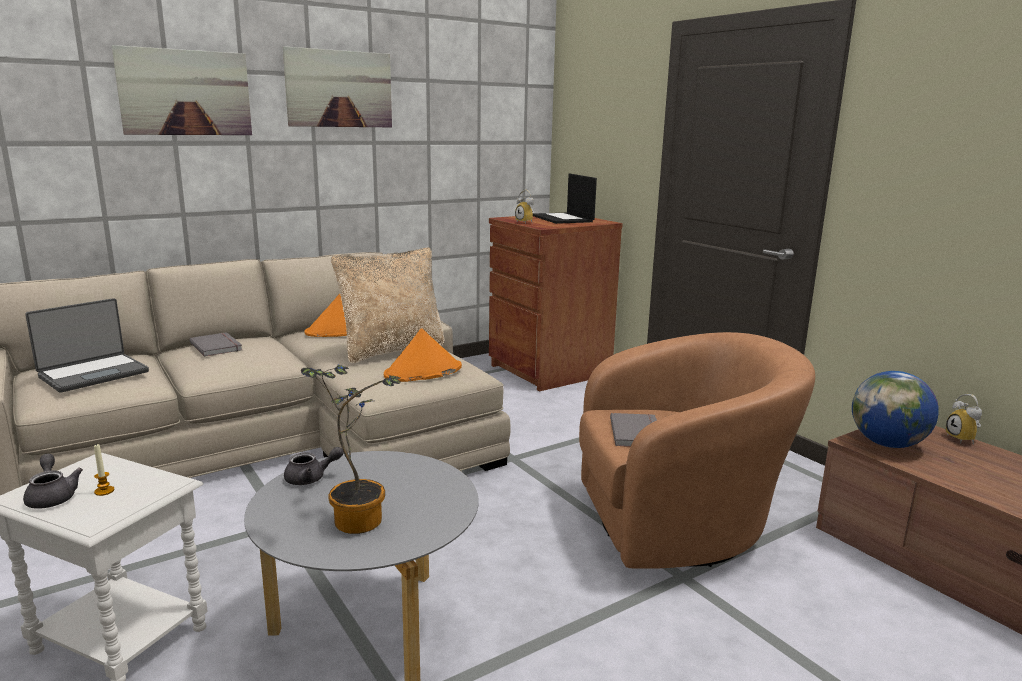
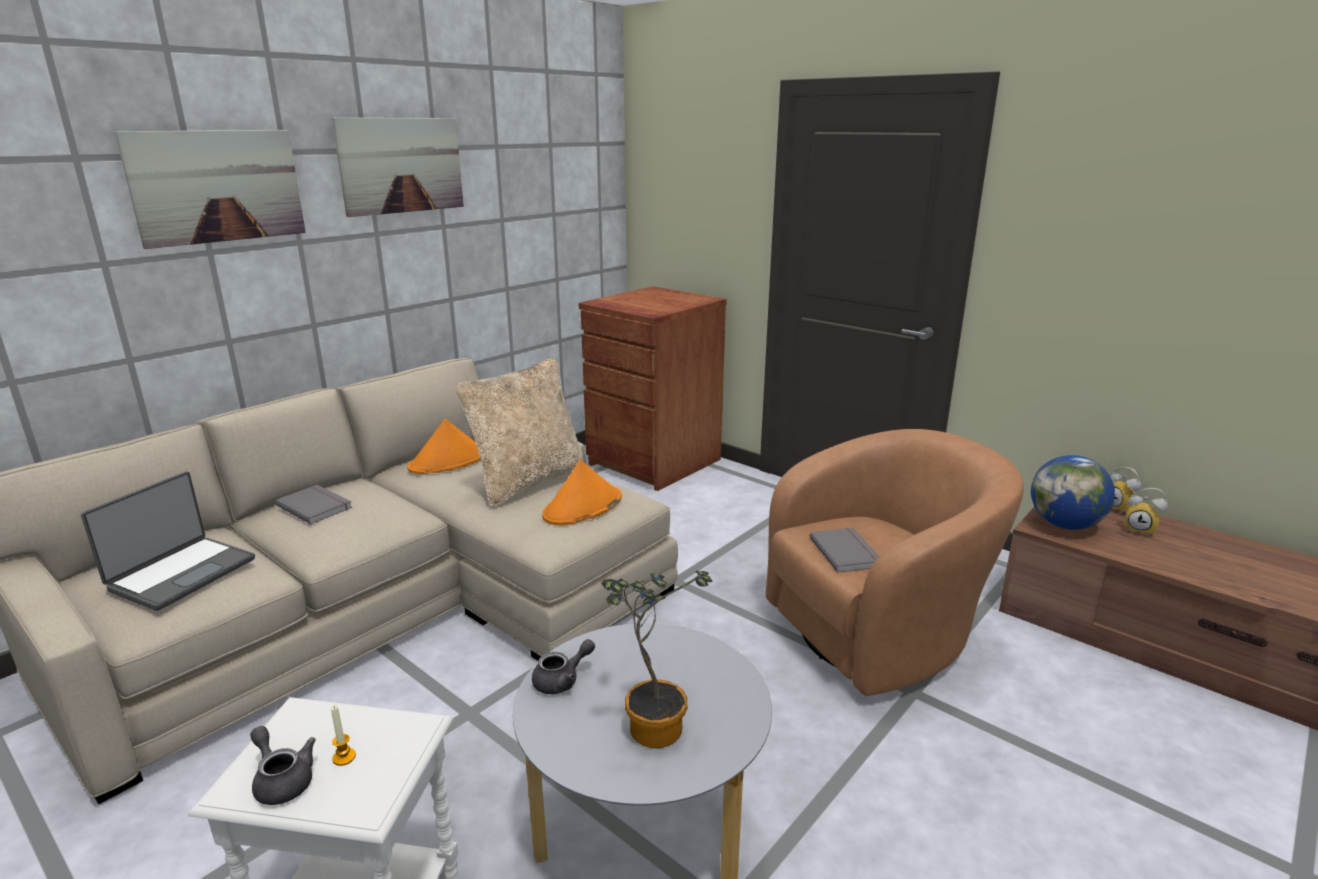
camera: 15 degrees left, 5 degrees up
(526, 222) = (628, 307): alarm clock -> alarm clock (1140, 530)
(563, 219) = (660, 297): laptop -> none

